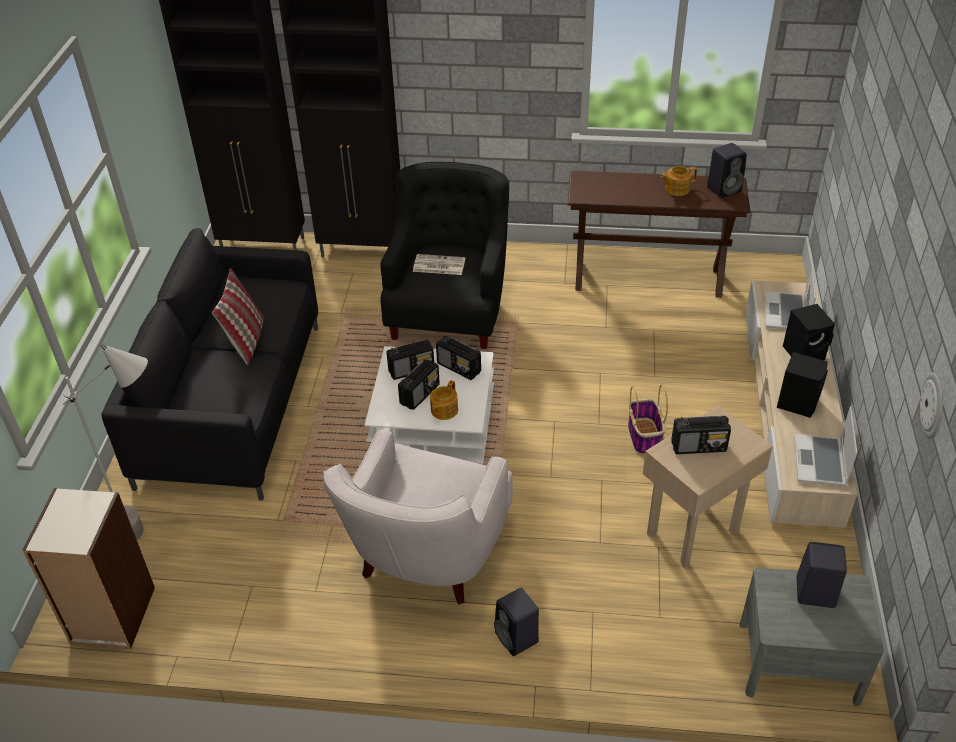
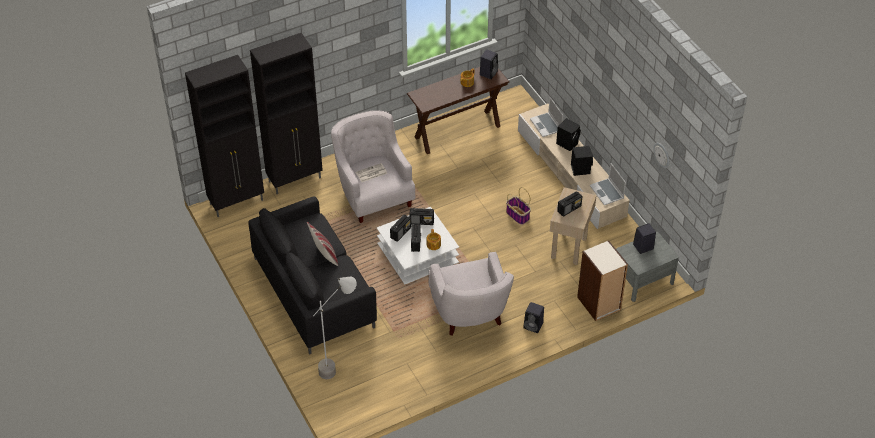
camera: 35 degrees left, 5 degrees up
(112, 616) = (359, 406): bookcase -> bookcase (599, 304)
(449, 309) = (373, 193): black armchair -> white armchair

